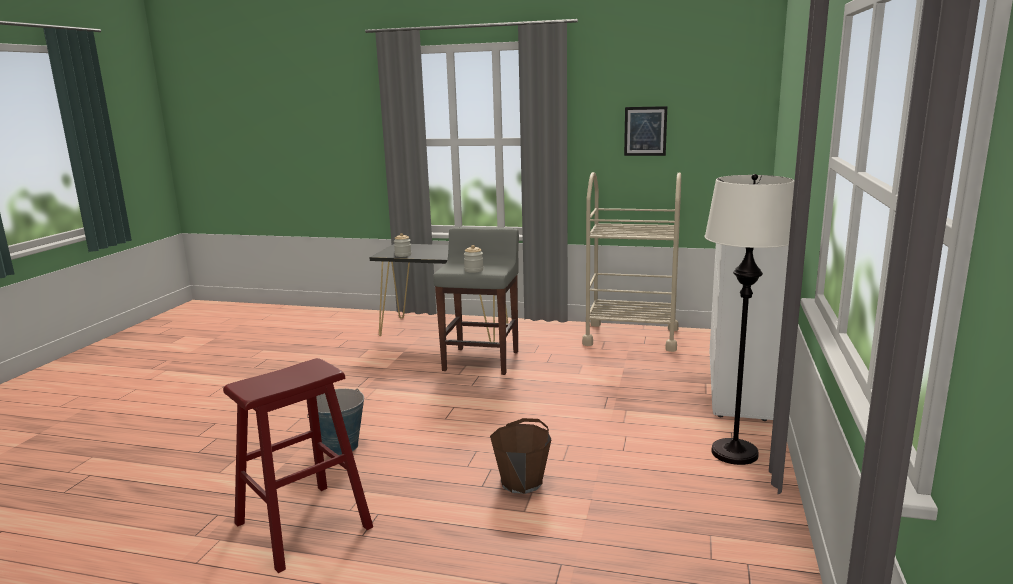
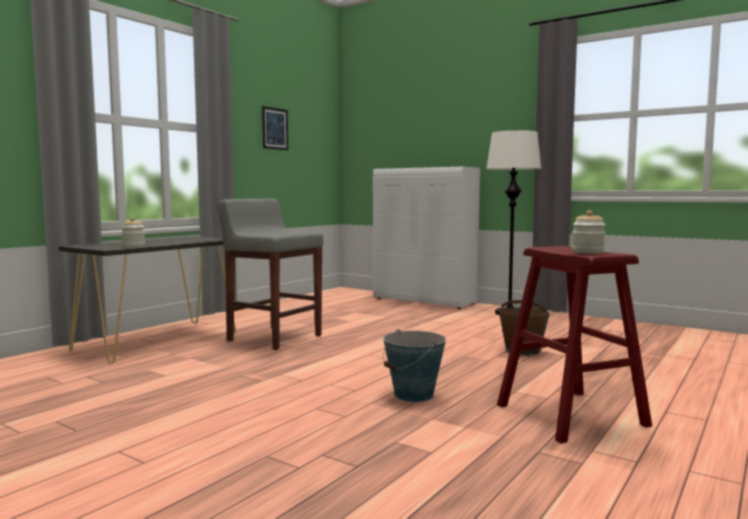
camera: 70 degrees left, 10 degrees down
(474, 270) = (292, 232): jar -> jar (587, 252)
(631, 337) = (298, 304): beige cart -> none

